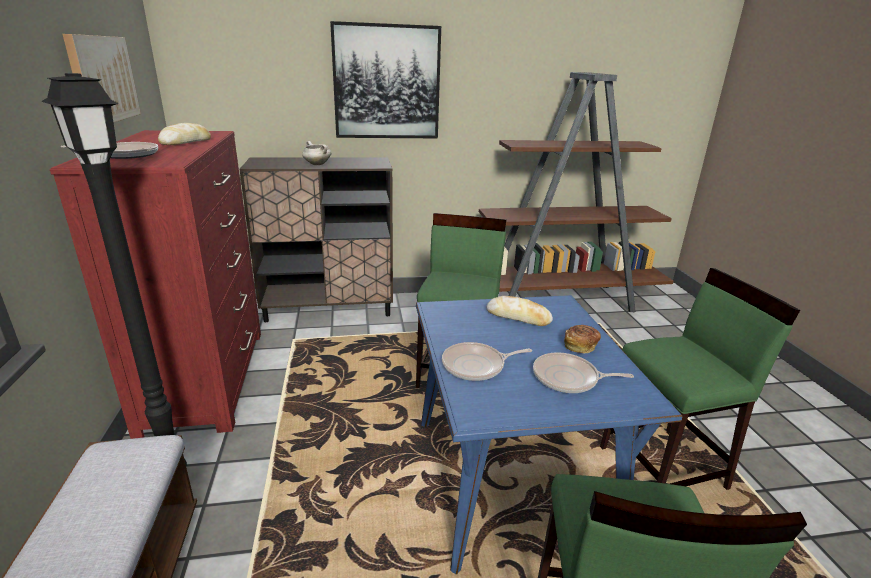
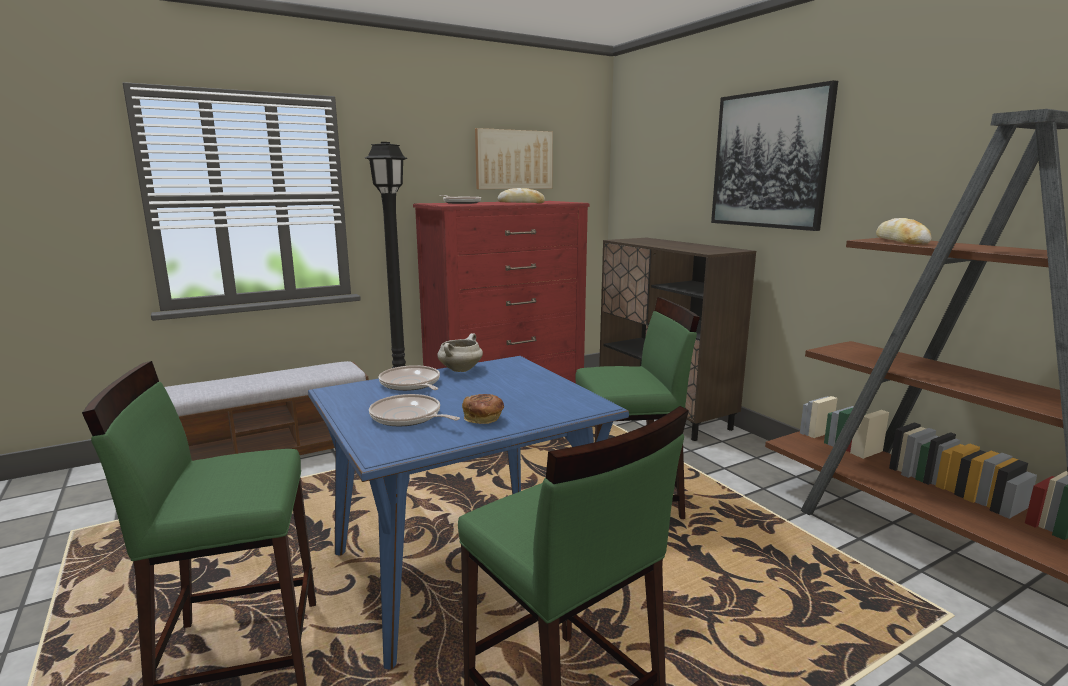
camera: 70 degrees right, 10 degrees down
(316, 164) = (663, 245): white cooking pot -> white cooking pot (460, 370)
(518, 317) = (527, 389): bread -> bread (901, 241)
(568, 378) = (408, 417): frying pan -> frying pan turned 45 degrees counterclockwise

